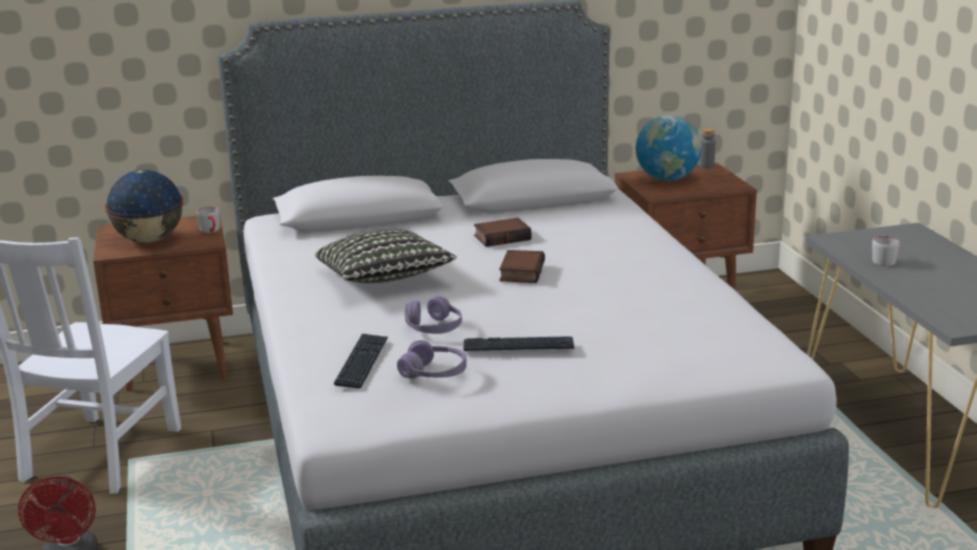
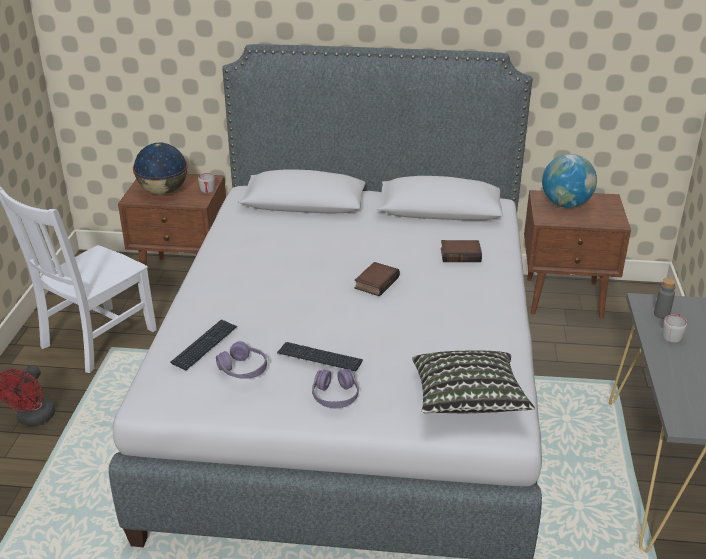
camera: 20 degrees right, 10 degrees up
(384, 279) = (277, 267): pillow -> pillow (467, 400)
(433, 328) = (274, 325): purple headphones -> purple headphones (335, 396)
(502, 237) = (389, 243): book -> book (461, 254)
(706, 166) = (607, 196): grey bottle -> grey bottle (661, 314)

